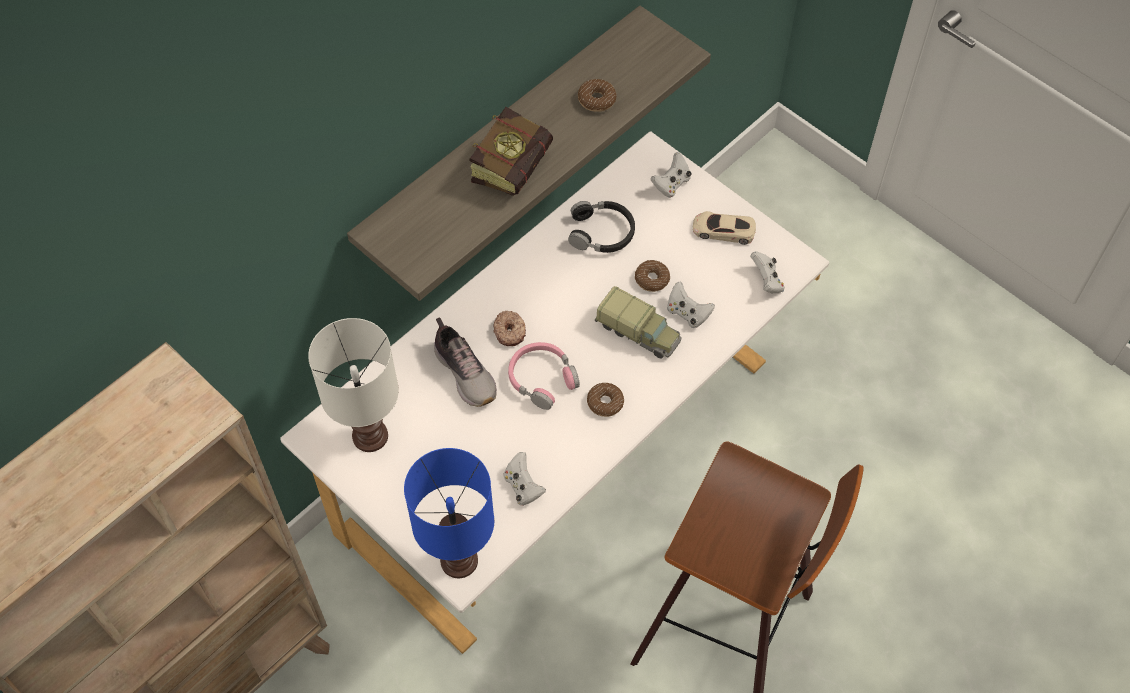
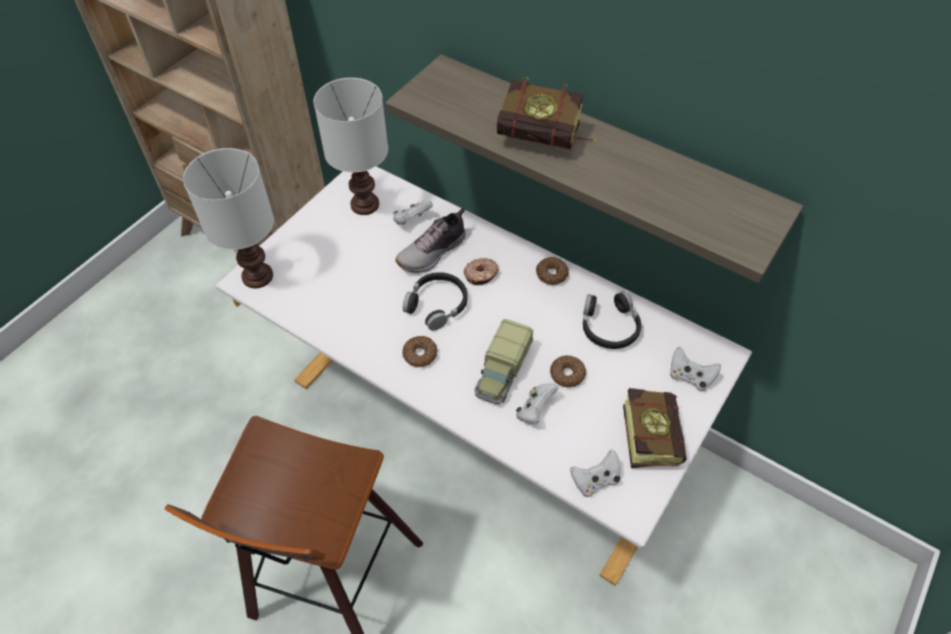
camera: 80 degrees right, 5 degrees down
(459, 562) = (256, 277): blue table lamp -> white table lamp
(523, 487) = (328, 307): white game controller -> white game controller (412, 220)
(542, 379) = (437, 304): pink headphones -> black headphones
(596, 100) = (650, 186): donut -> donut (551, 274)
(723, 230) = (648, 431): beige toy car -> book

